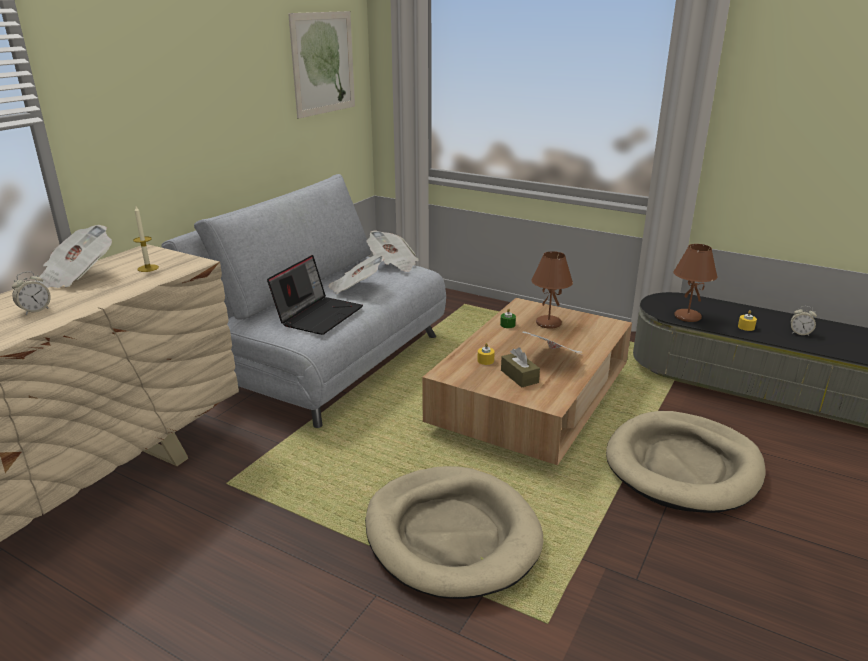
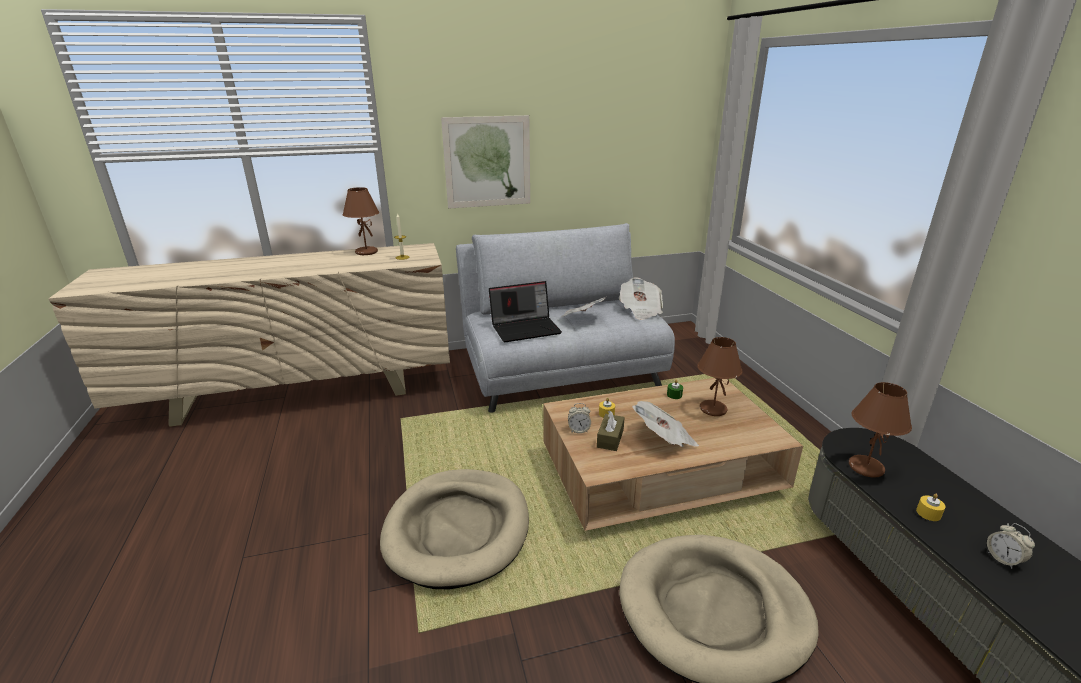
camera: 45 degrees right, 0 degrees up
(35, 310) = (316, 264): alarm clock -> alarm clock (578, 430)
(76, 277) = (366, 252): newspaper -> brown table lamp
(323, 63) = (652, 127): picture -> picture (487, 162)

